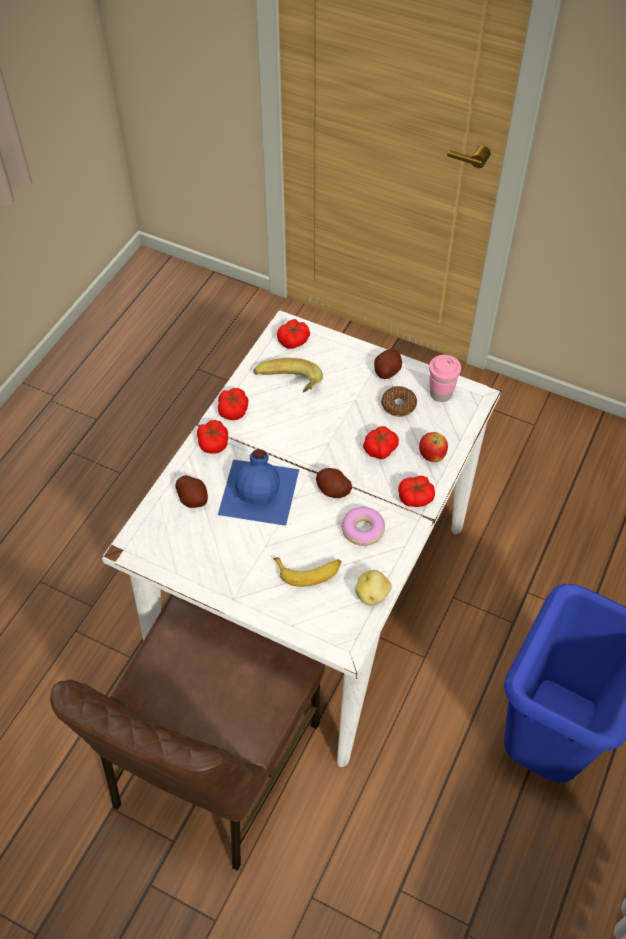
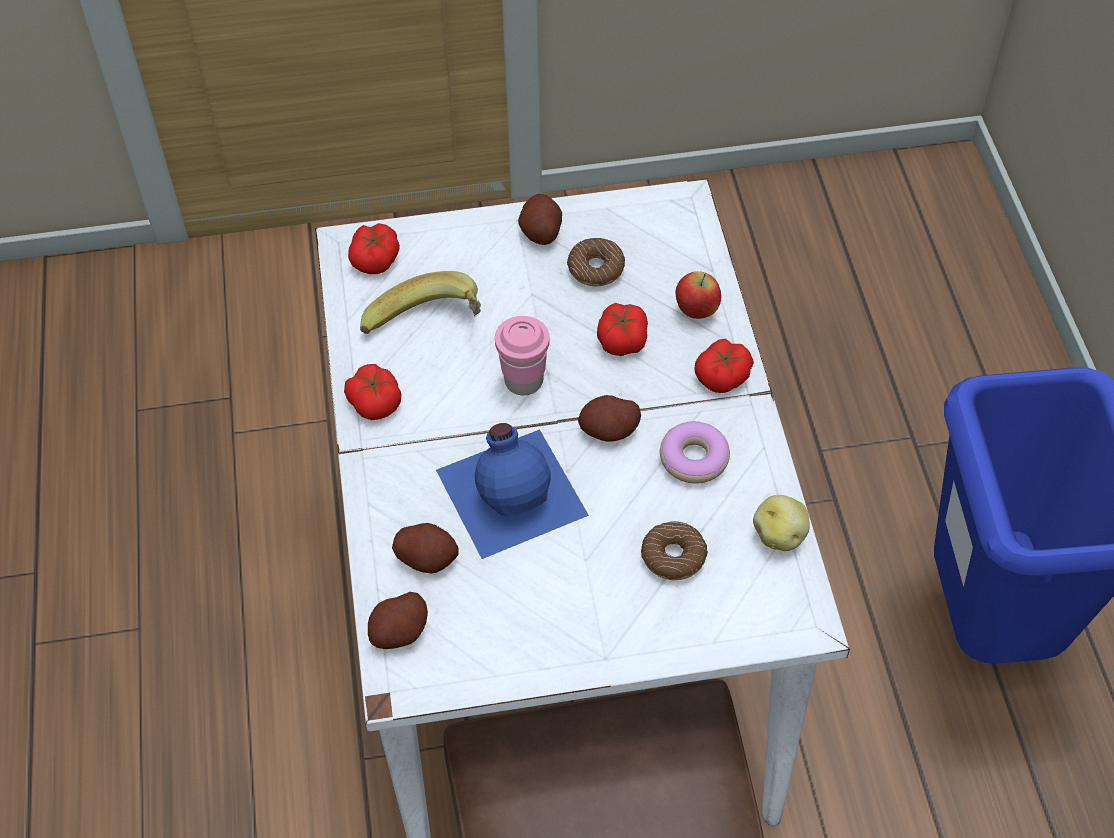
camera: 35 degrees left, 0 degrees up
(151, 525) = (399, 631): none -> potato
(213, 442) = (387, 463): tomato -> none
(309, 571) = (673, 556): banana -> donut
(440, 394) = (636, 223): pink cup -> pink cup (524, 381)

